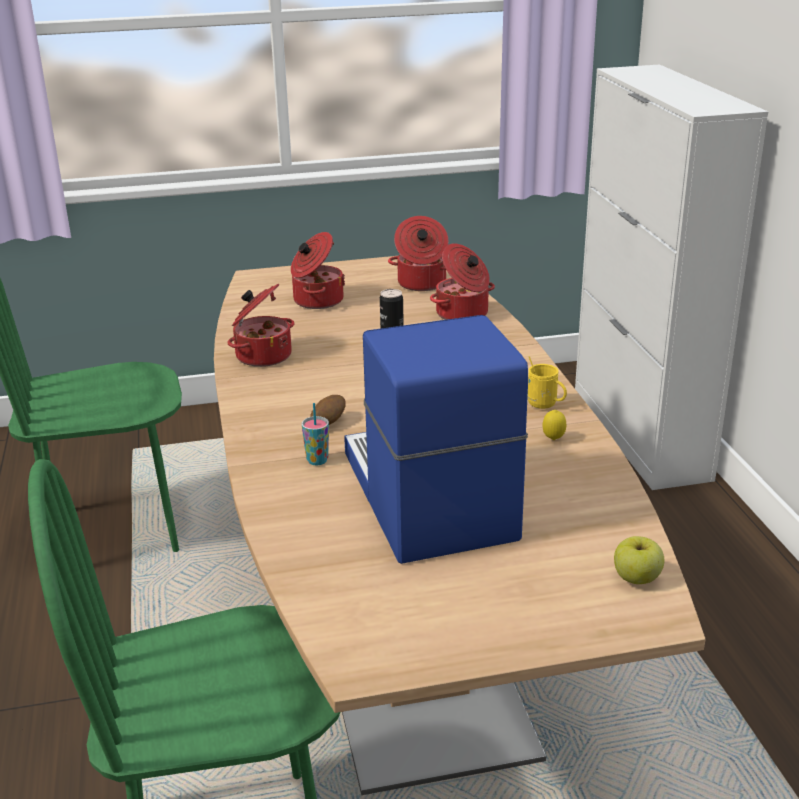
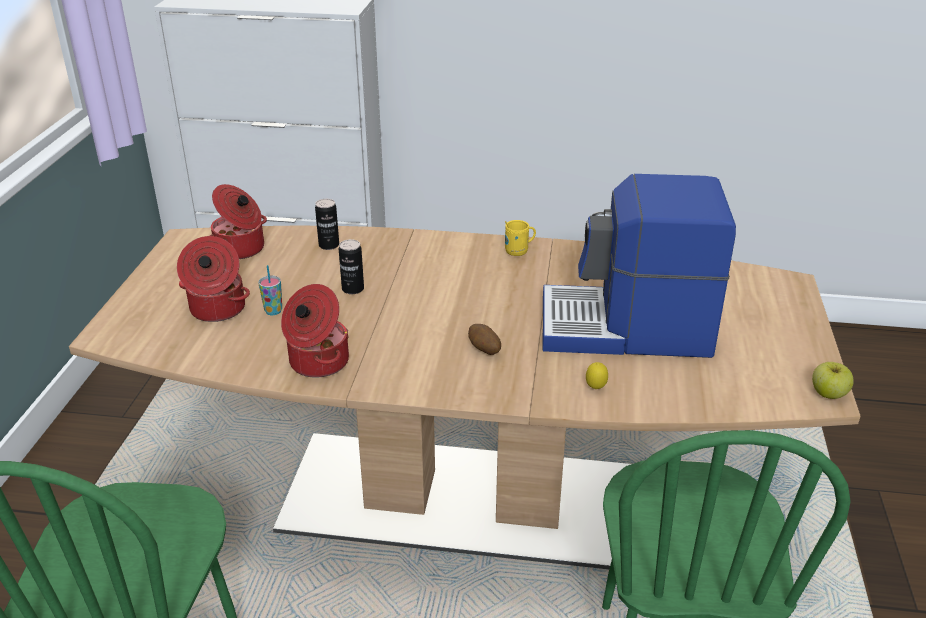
camera: 70 degrees left, 5 degrees up
(317, 461) = (546, 367): cup -> cup (273, 311)
(463, 314) = (329, 245): cooking pot -> can
(553, 439) = (572, 261): lemon -> lemon (595, 388)
(637, 578) = (752, 278): apple -> apple (828, 394)

